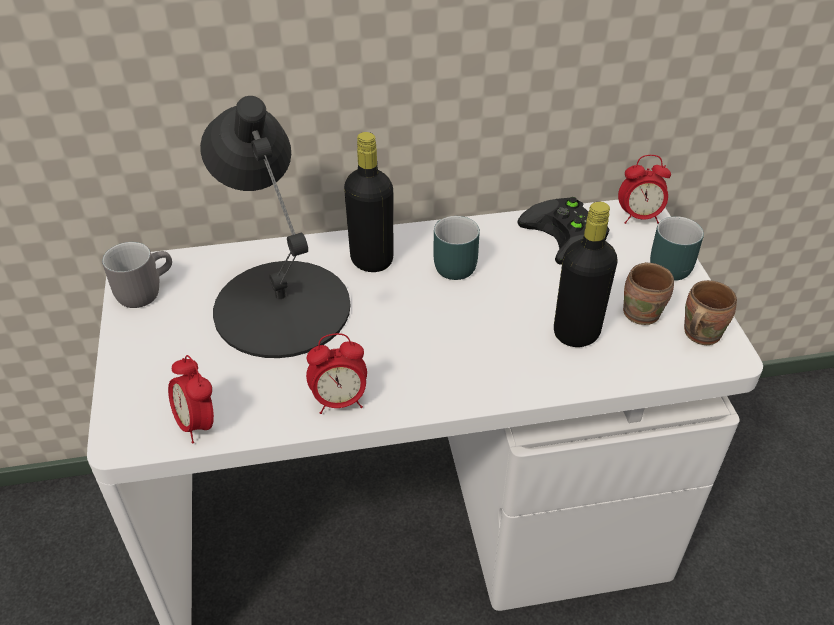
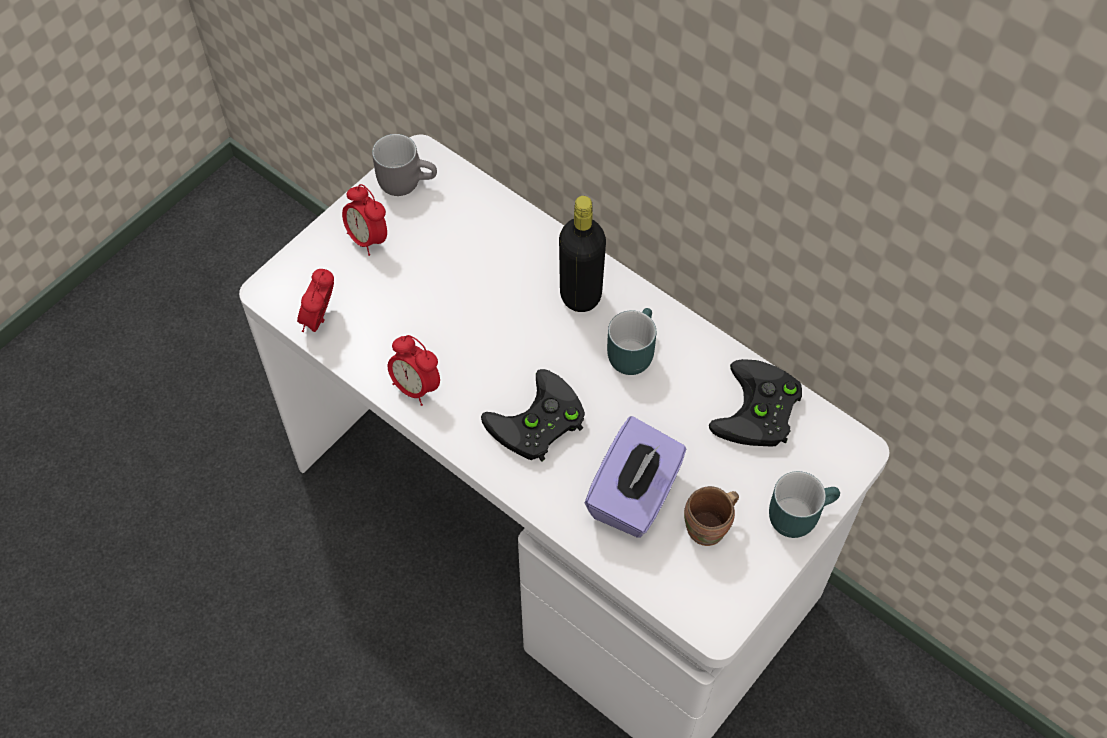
camera: 50 degrees right, 15 degrees up
(282, 306) = (473, 277): black table lamp -> none
(457, 349) = (536, 424): none -> black game controller
(576, 333) = (634, 495): black bottle -> purple tissue box
(639, 217) = (843, 452): alarm clock -> alarm clock (368, 239)
(698, 333) = (722, 586): brown mug -> none

